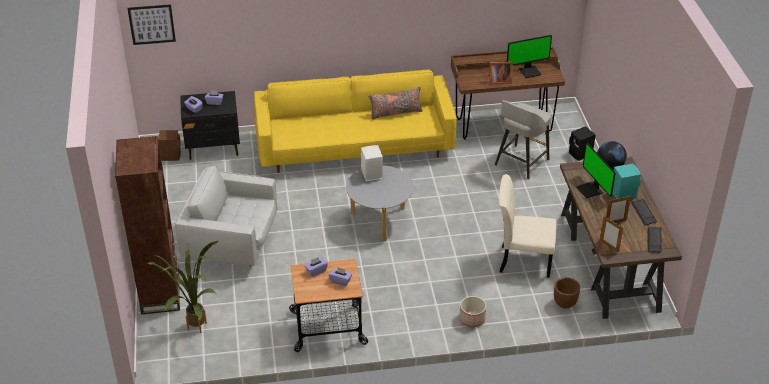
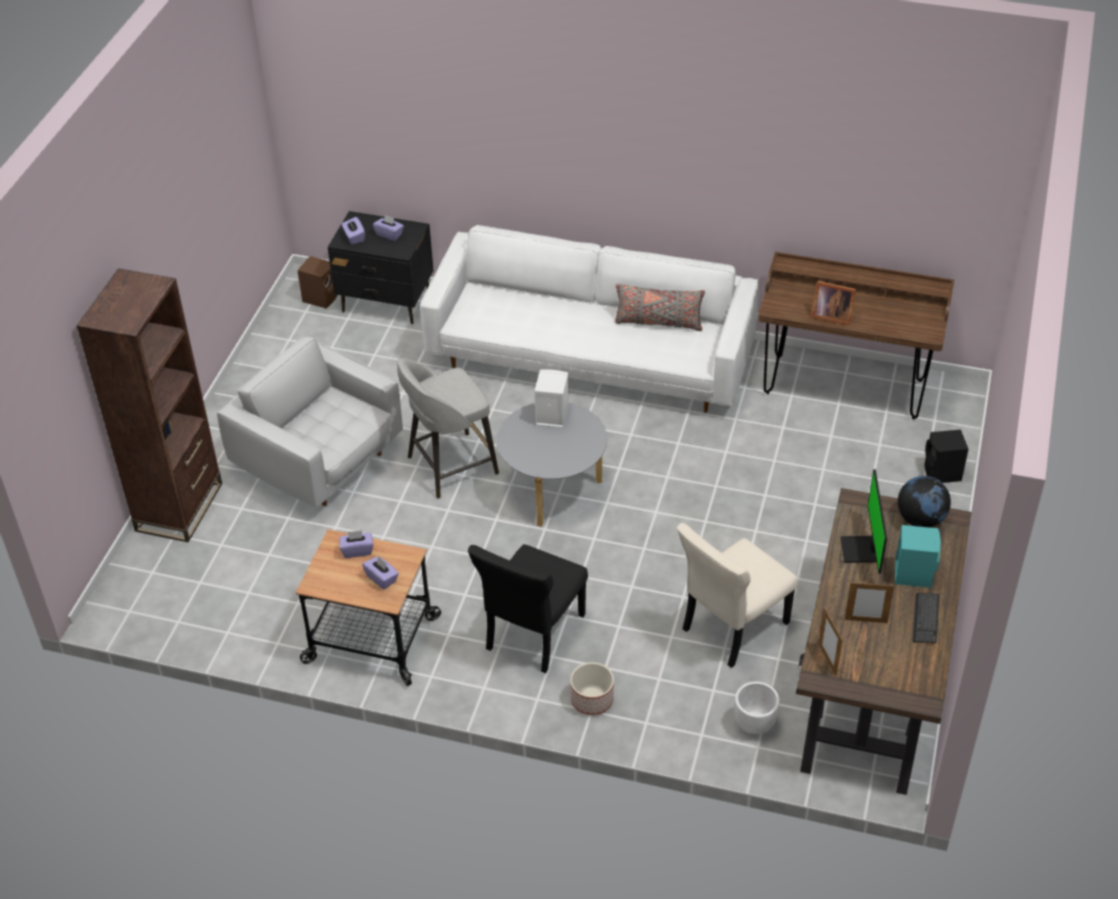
camera: 25 degrees right, 5 degrees up
(151, 24) = (309, 94): picture -> none
(193, 330) = (187, 578): potted plant -> none
(354, 146) = (590, 357): yellow sofa -> white sofa
(418, 297) = (532, 634): none -> black chair
(520, 163) = (833, 459): grey stool -> grey stool (450, 466)
(522, 260) = (731, 628): beige chair -> beige chair turned 75 degrees counterclockwise
(529, 71) = (893, 312): monitor -> none
(565, 304) = (754, 724): brown planter -> white planter
(654, 240) = (911, 674): keyboard -> none

